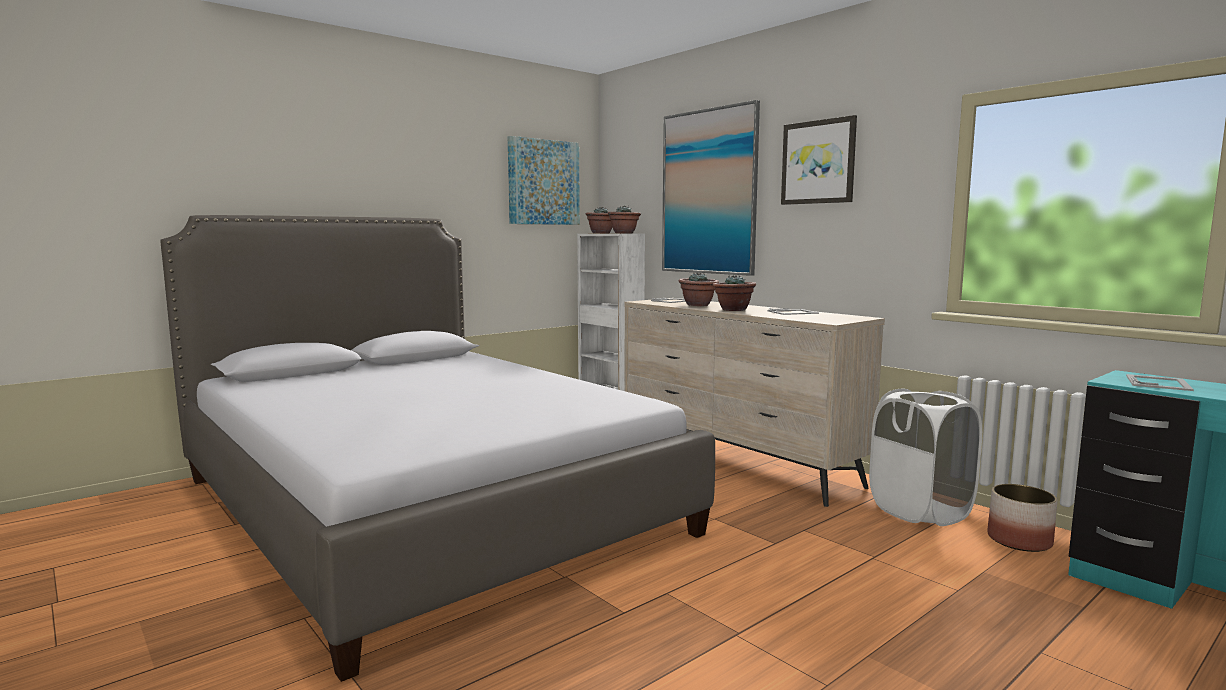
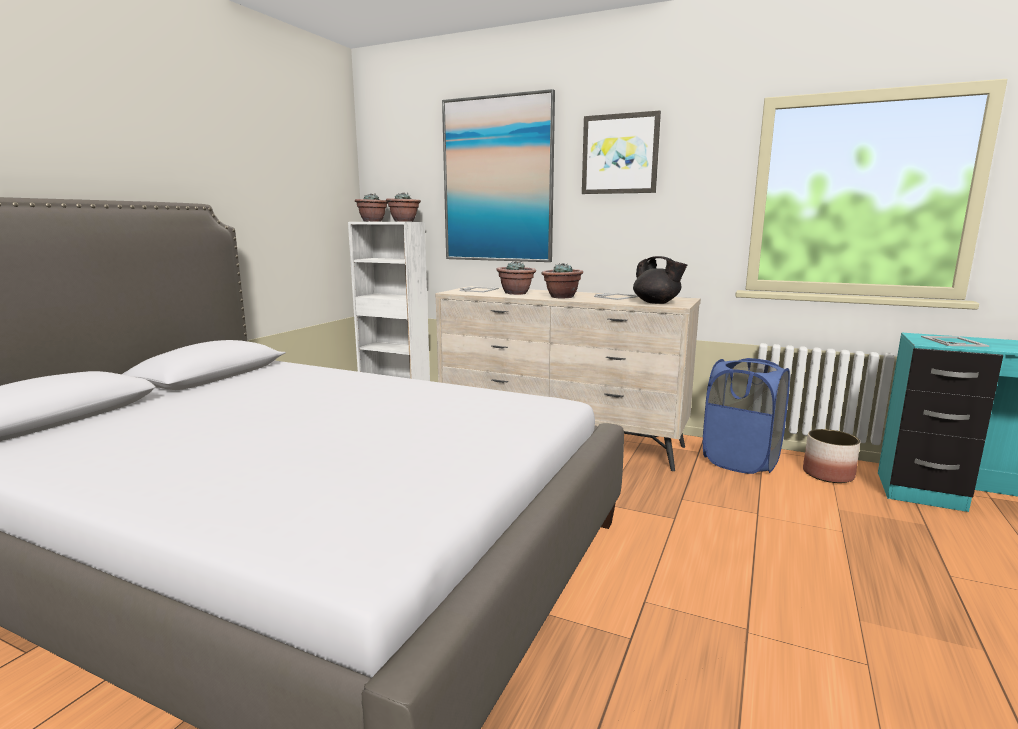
camera: 25 degrees left, 5 degrees up
(543, 182) = (308, 164): picture -> none
(816, 319) = (657, 303): none -> black teapot
(920, 511) = (741, 461): white laundry basket -> blue laundry basket

